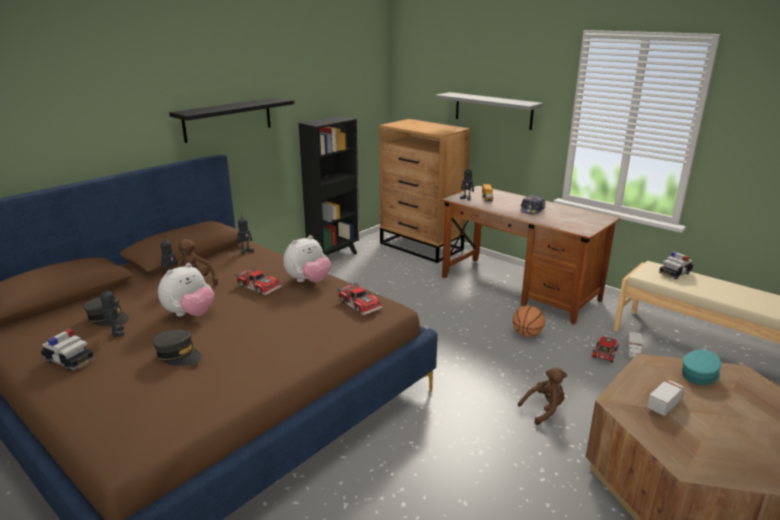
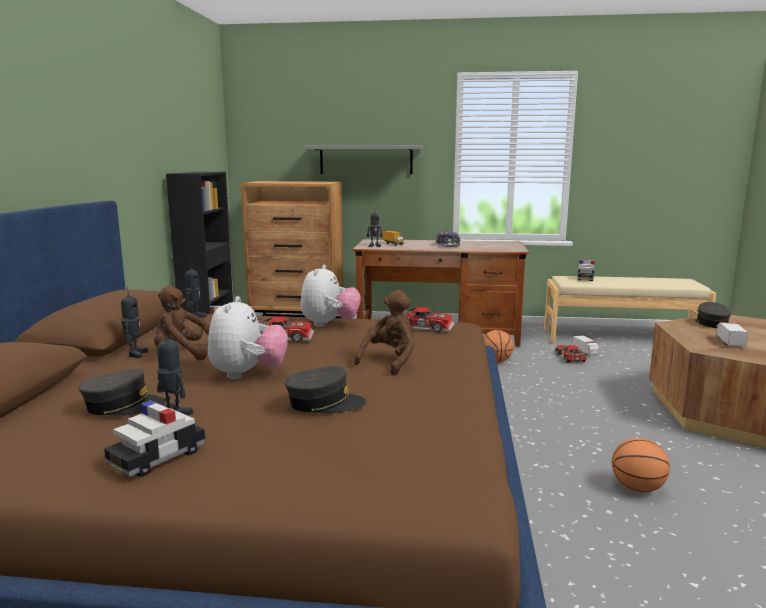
camera: 35 degrees left, 10 degrees down
(69, 360) = (157, 457): toy car -> toy car turned 135 degrees clockwise
(228, 119) = (103, 155): black shelf -> none
(454, 498) = (637, 488): none -> basketball
(544, 410) = (593, 405): brown plush toy -> brown plush toy (390, 361)
(700, 374) = (711, 323): turquoise cap -> grey cap

